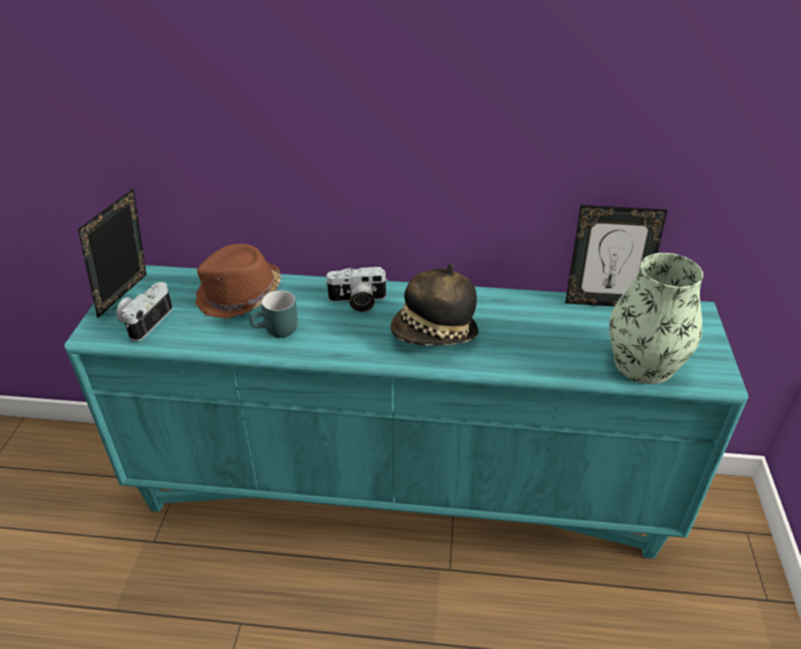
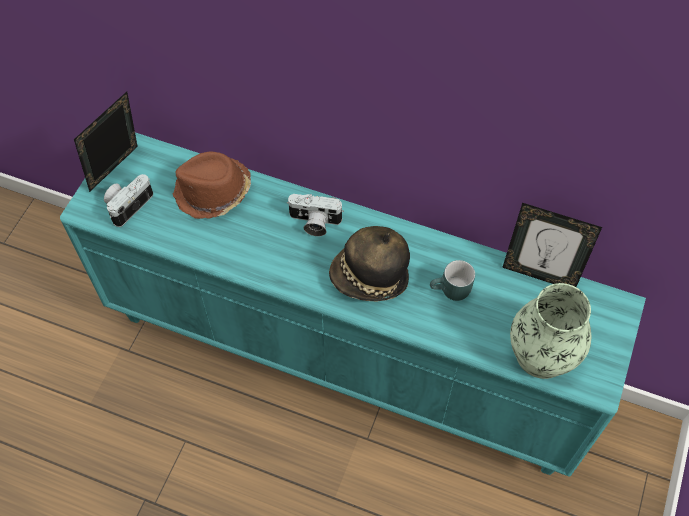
camera: 15 degrees right, 20 degrees up
(277, 331) = (236, 242): turquoise mug -> turquoise mug (451, 292)

